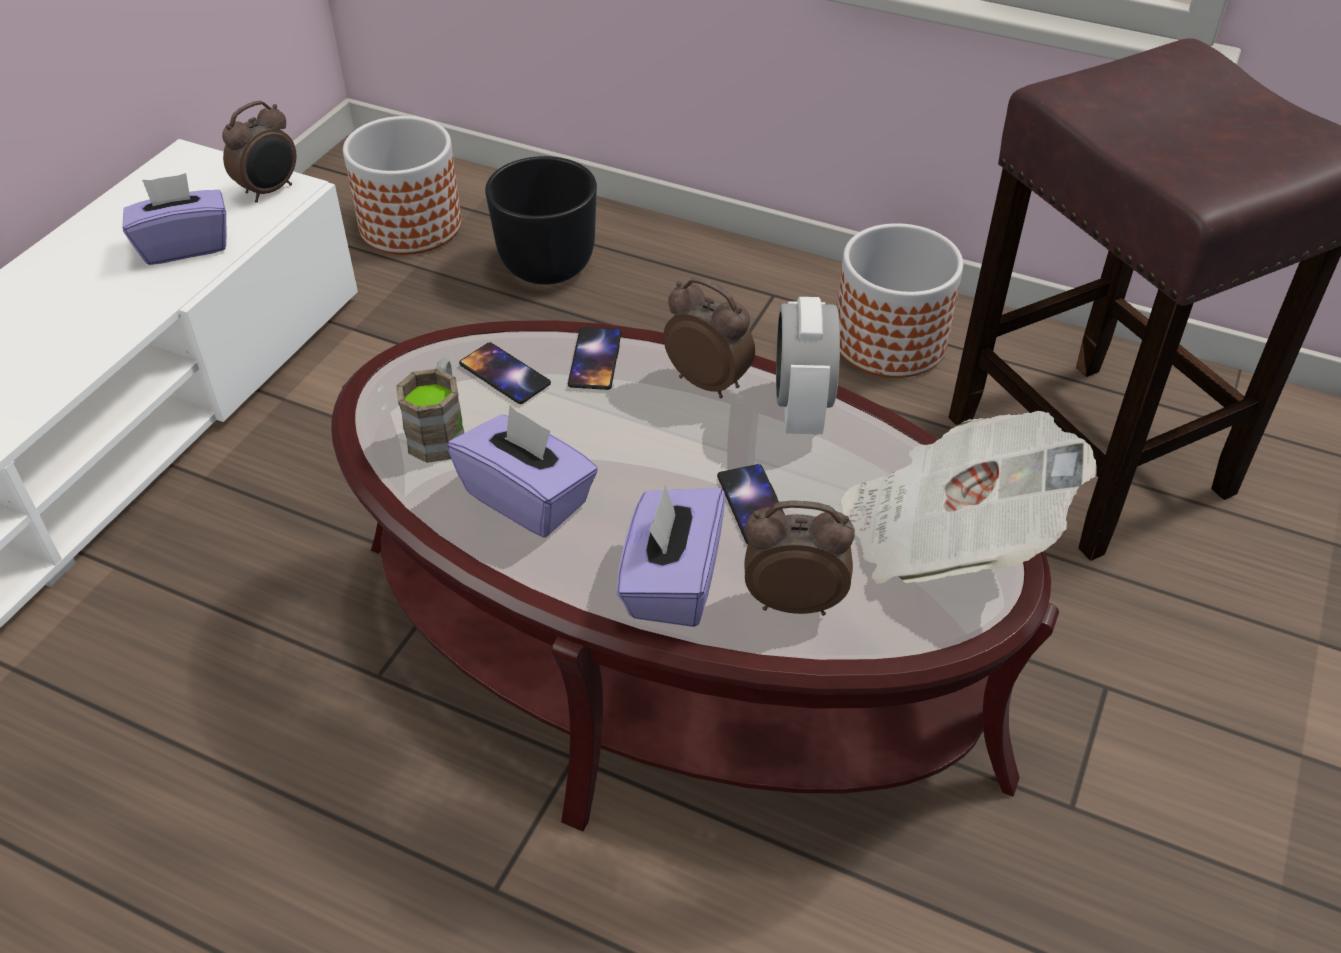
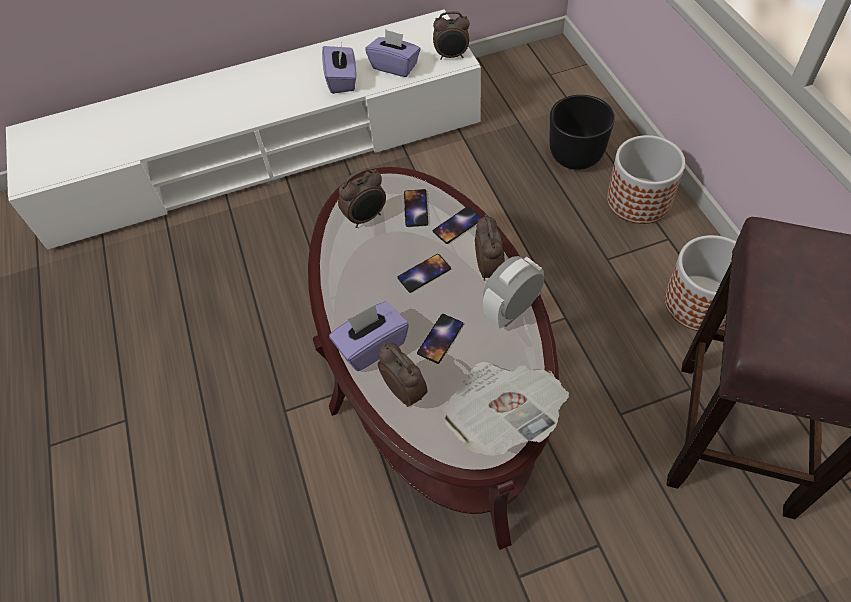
camera: 50 degrees right, 10 degrees up
(411, 225) = (537, 100): planter -> planter (639, 200)
(440, 431) = (366, 218): brown mug -> alarm clock
(528, 498) = (364, 270): purple tissue box -> purple tissue box (342, 80)
(624, 444) = (424, 273): none -> phone

